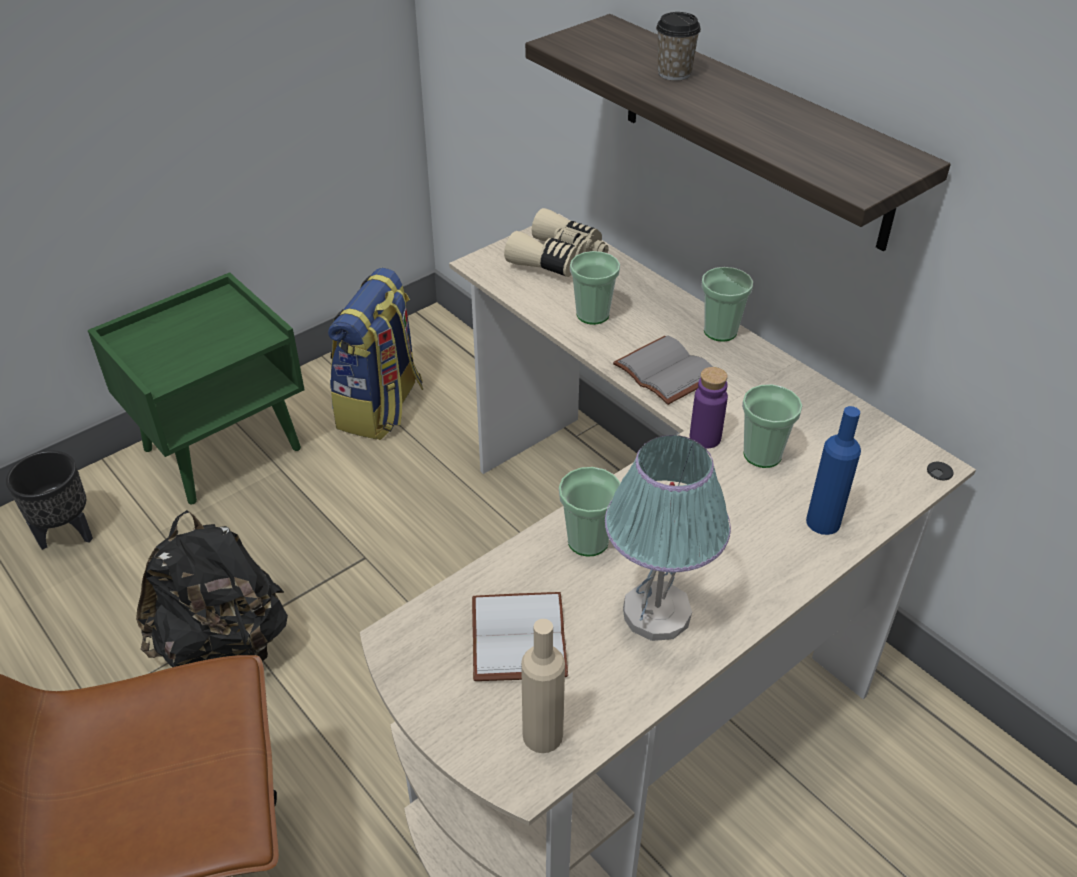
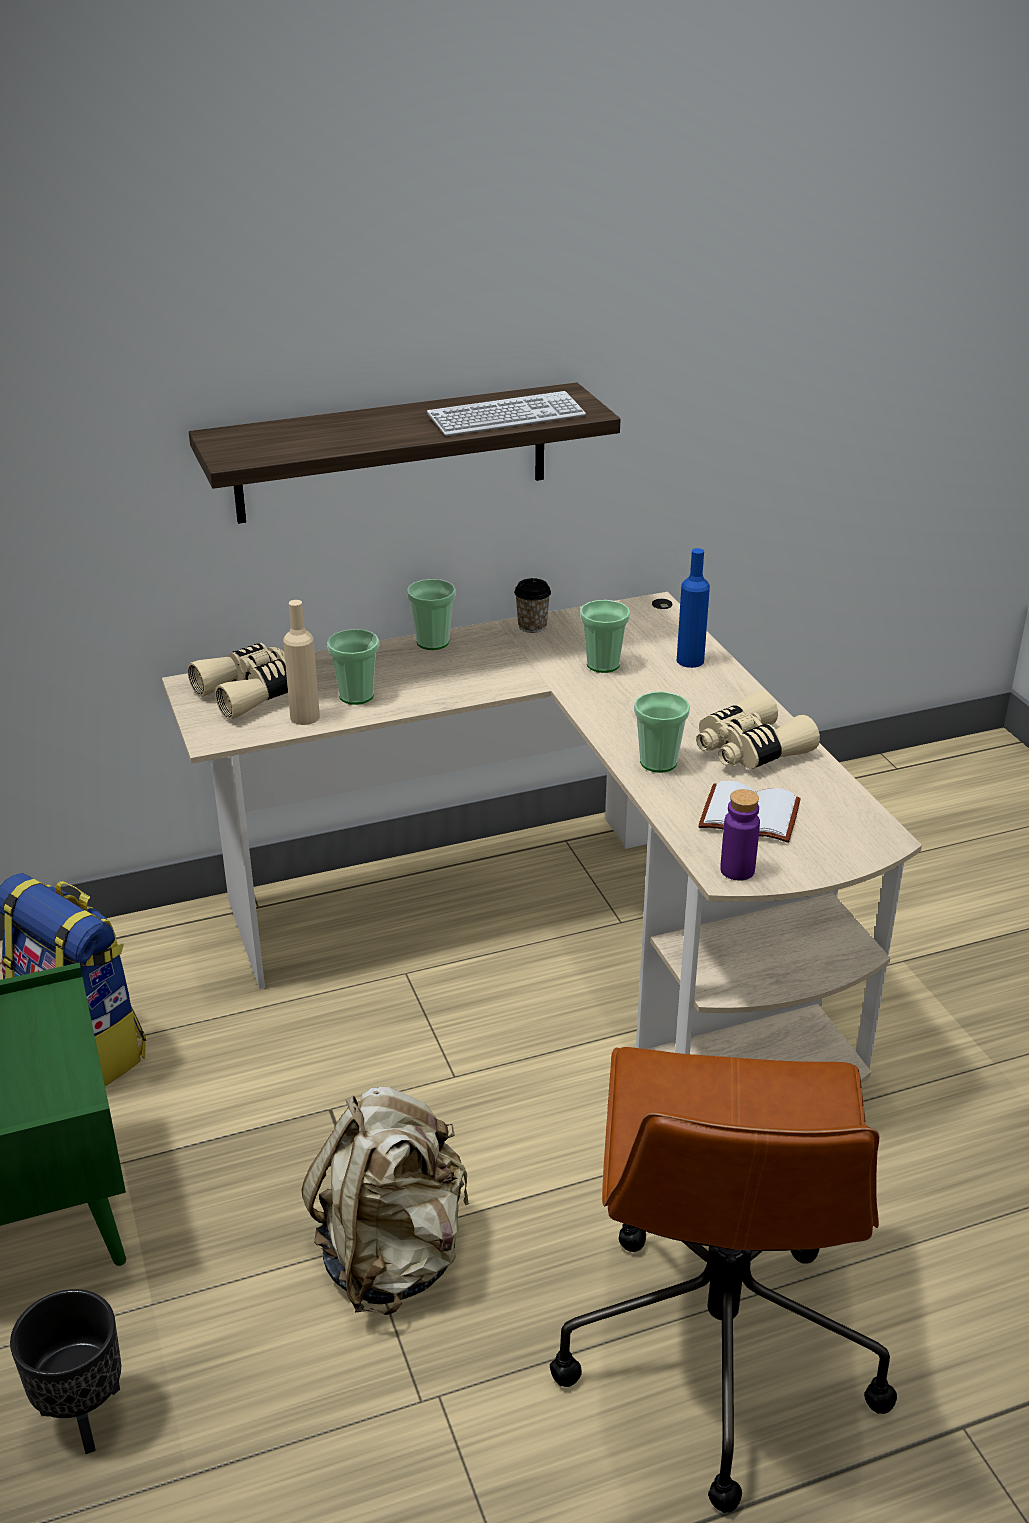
camera: 70 degrees left, 10 degrees down
(224, 645) = (393, 1256): black backpack -> beige backpack
(542, 735) = (849, 823): beige bottle -> beige bottle (305, 717)
(656, 612) = (749, 749): table lamp -> beige binoculars
(662, 372) = (468, 681): grey book -> none
(674, 73) = (347, 429): cup -> cup (532, 626)
(705, 438) = (567, 683): purple bottle -> purple bottle (737, 870)
(790, 142) = (506, 417): none -> keyboard

